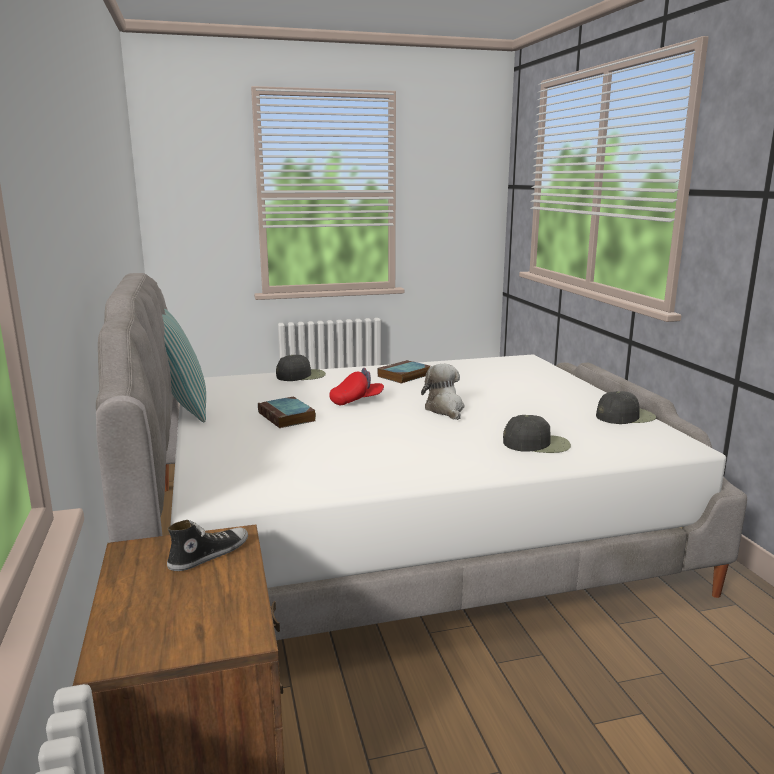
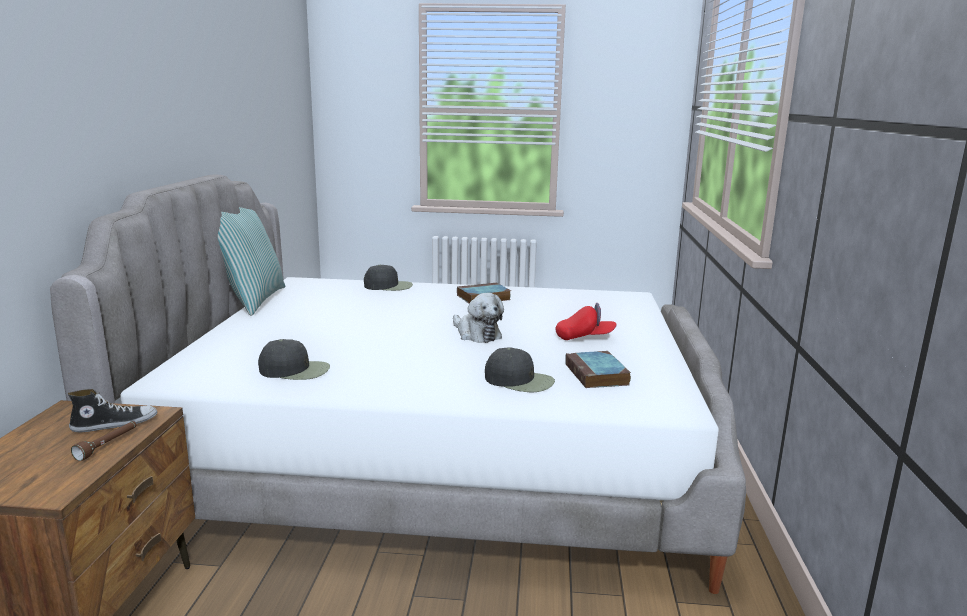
camera: 20 degrees right, 0 degrees up
(233, 577) = (108, 445): none -> brown flashlight
(287, 417) = (325, 321): book -> book (597, 375)
(356, 401) = (405, 315): red cap -> red cap (585, 337)
(445, 409) = (476, 334): plush toy -> plush toy turned 135 degrees clockwise
(625, 416) = (657, 368): black cap -> black cap (295, 370)

